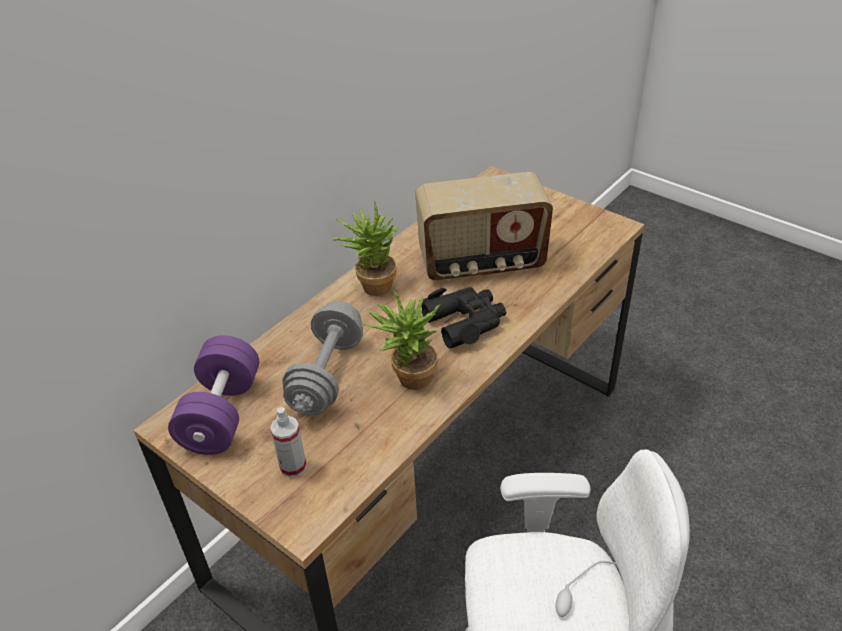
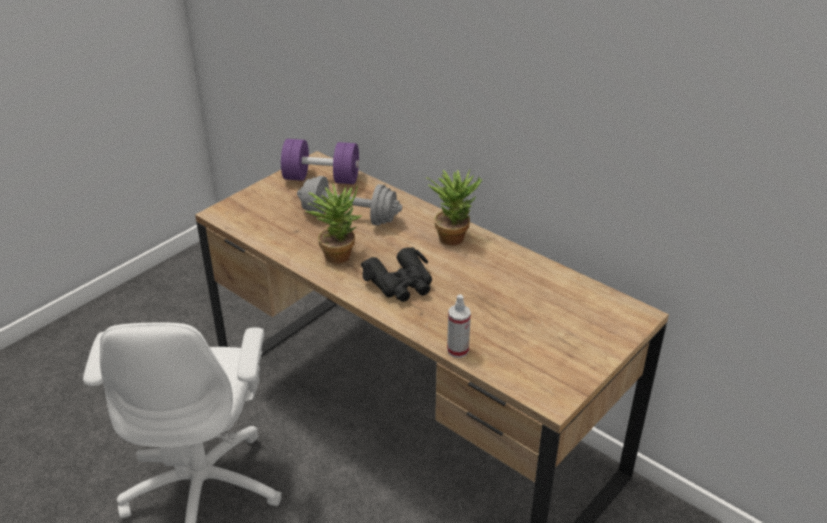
camera: 90 degrees right, 5 degrees down
(293, 466) = (267, 207): spray bottle -> spray bottle (457, 350)
(482, 263) = (484, 297): radio -> none

